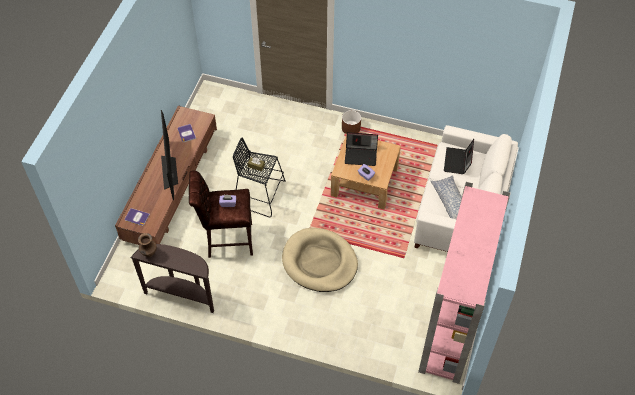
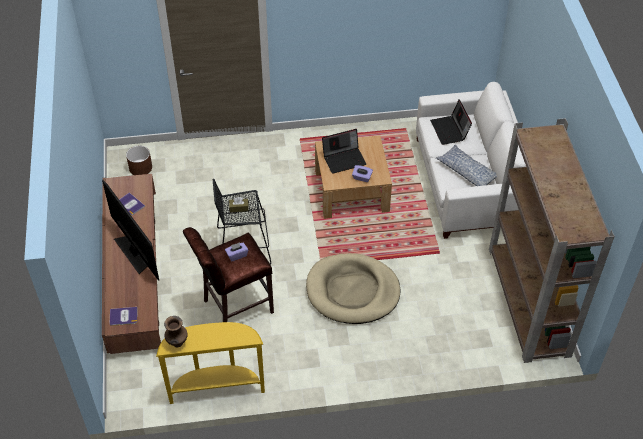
camera: 25 degrees left, 5 degrees down
(182, 295) = (216, 387): brown console table -> yellow console table
(351, 128) = (304, 142): brown planter -> brown planter (140, 168)
(451, 325) = (528, 301): pink bookcase -> brown bookcase

